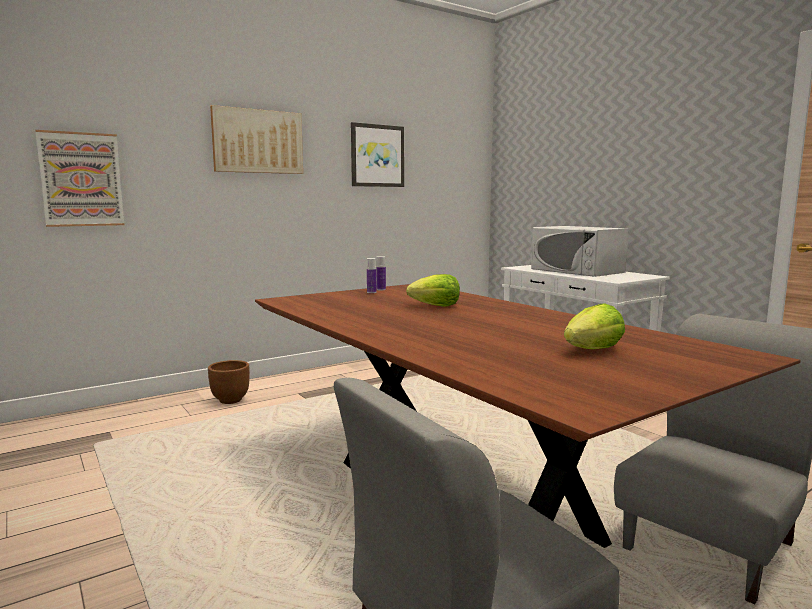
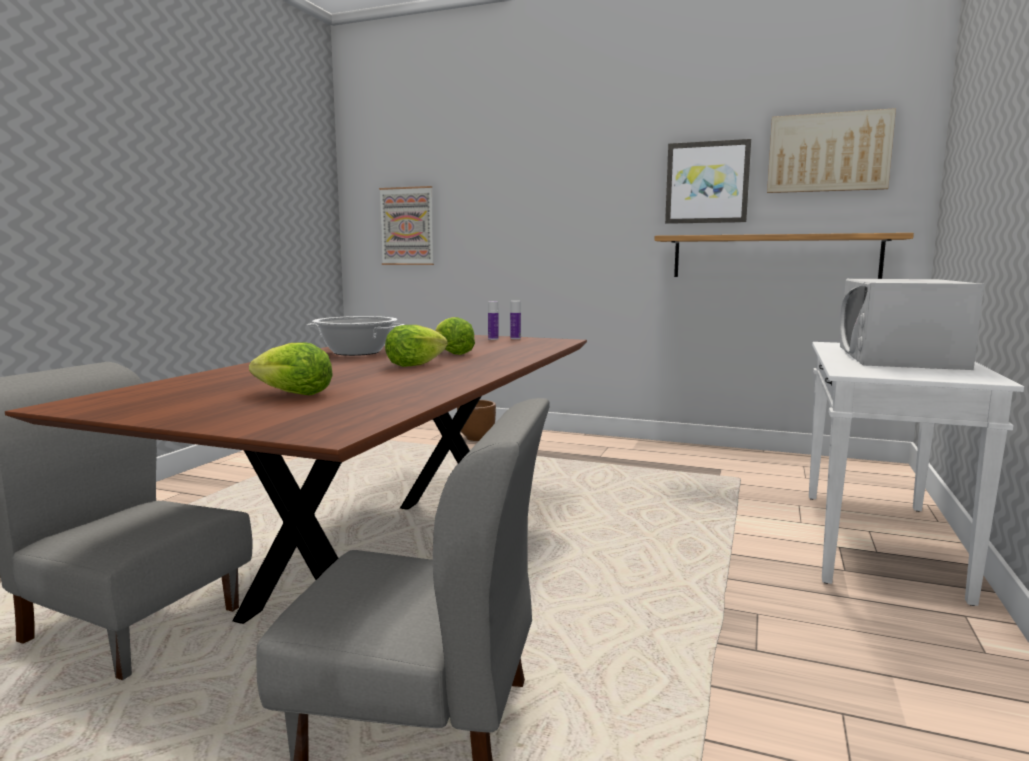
camera: 55 degrees right, 0 degrees up
(258, 141) = (554, 179): picture -> picture (828, 153)
(378, 320) = (357, 352): none -> cooking pot
(419, 211) = (774, 256): none -> shelf
(484, 318) = (414, 365): none -> lettuce

